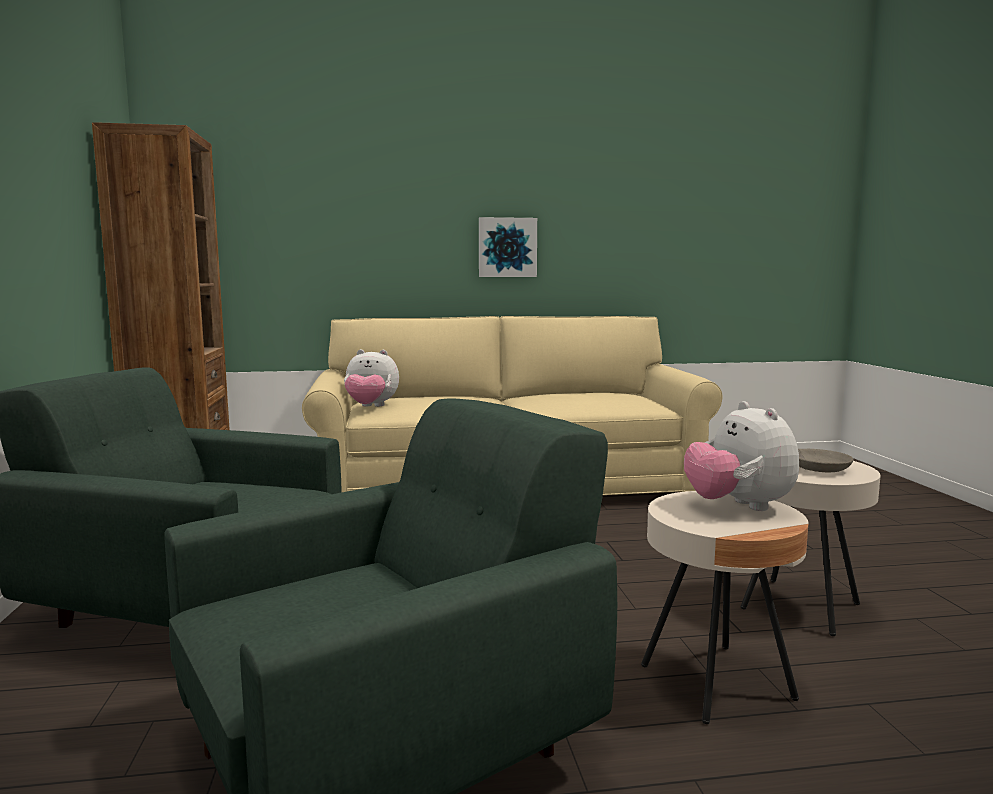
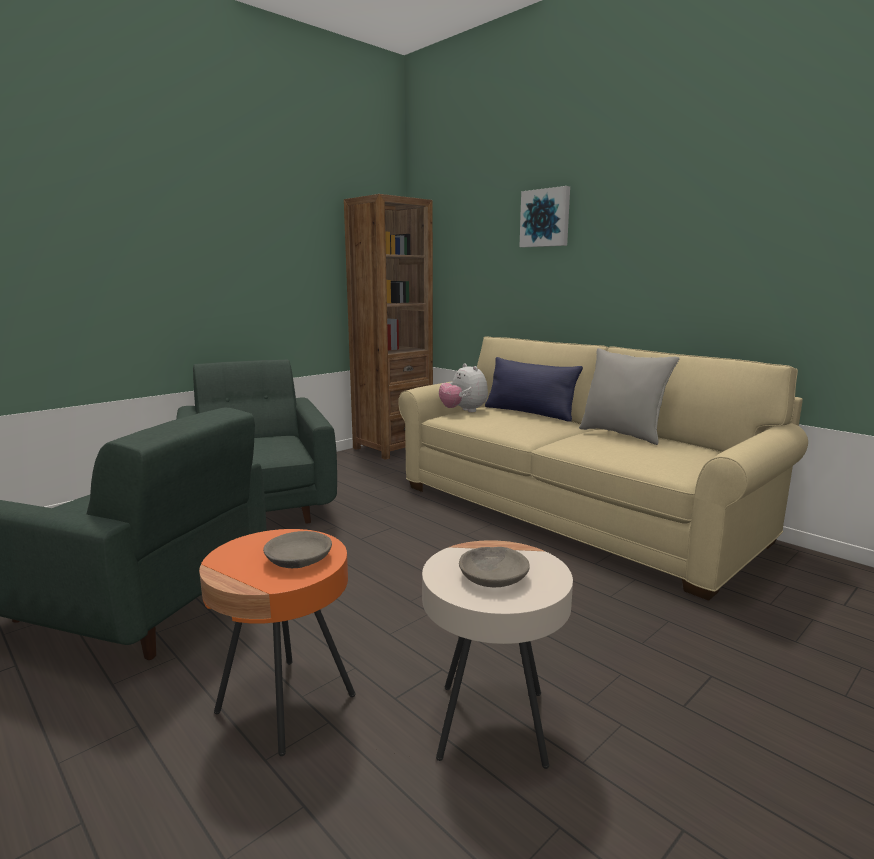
camera: 55 degrees right, 5 degrees up
(432, 396) = (529, 413): none -> blue pillow
(507, 247) = (642, 275): picture -> picture (545, 218)
(552, 395) = (622, 434): none -> grey pillow
(716, 682) = (286, 704): beige side table -> orange side table
(738, 506) = (297, 559): plush toy -> grey bowl

